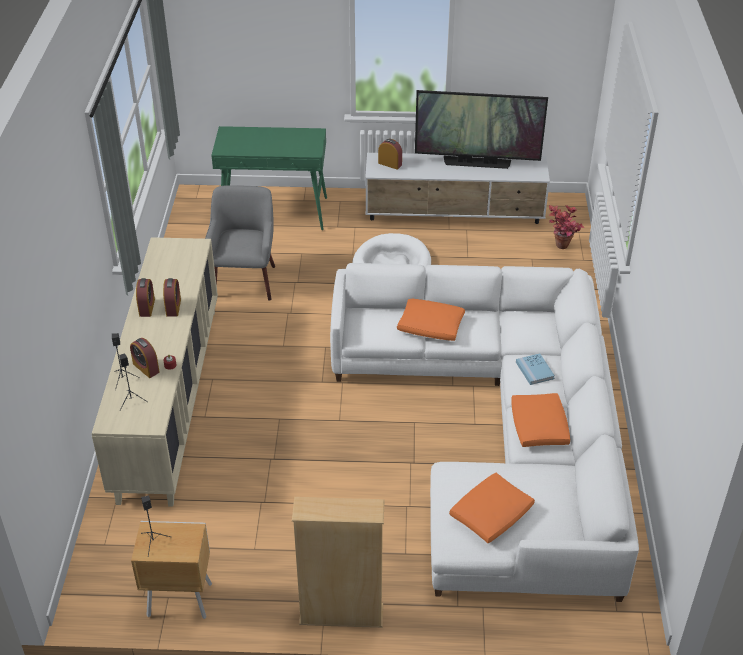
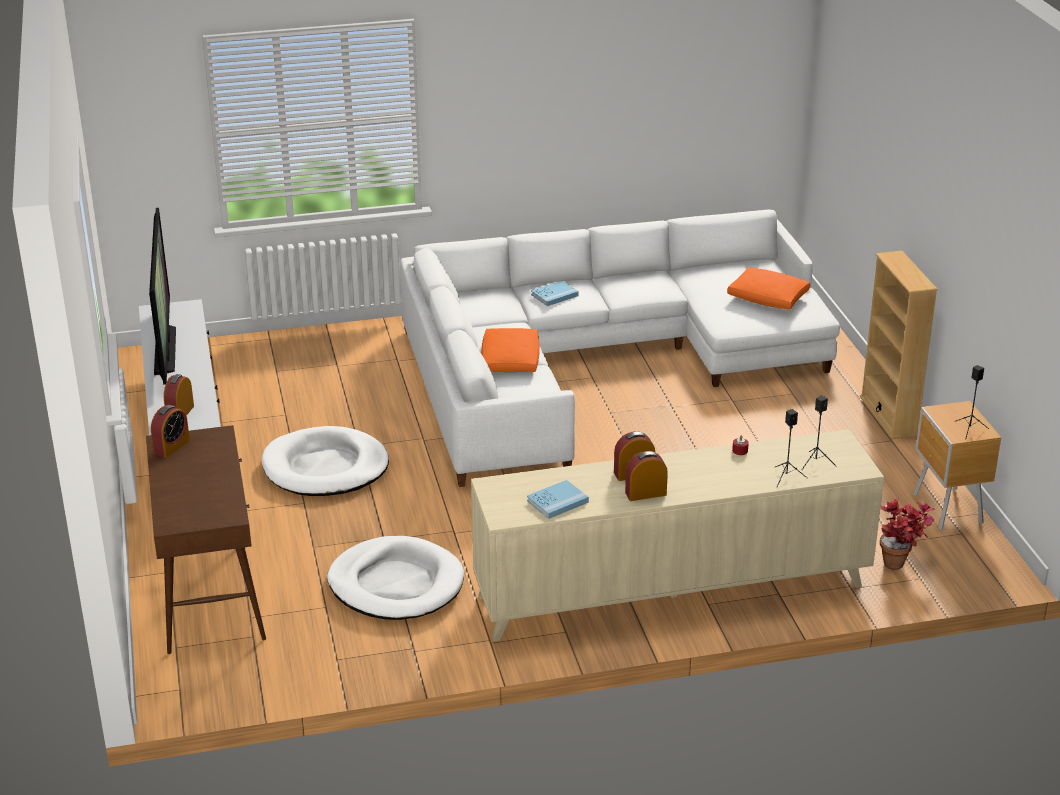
camera: 105 degrees left, 10 degrees down
(146, 368) = (756, 466): alarm clock -> alarm clock (172, 447)
(162, 268) = (557, 501): none -> blue book
(245, 281) = (396, 584): grey armchair -> white dog bed
(275, 212) = (209, 593): green console table -> brown console table
(539, 427) = (637, 287): orange pillow -> none
(561, 248) = (249, 353): potted plant -> potted plant (901, 564)

